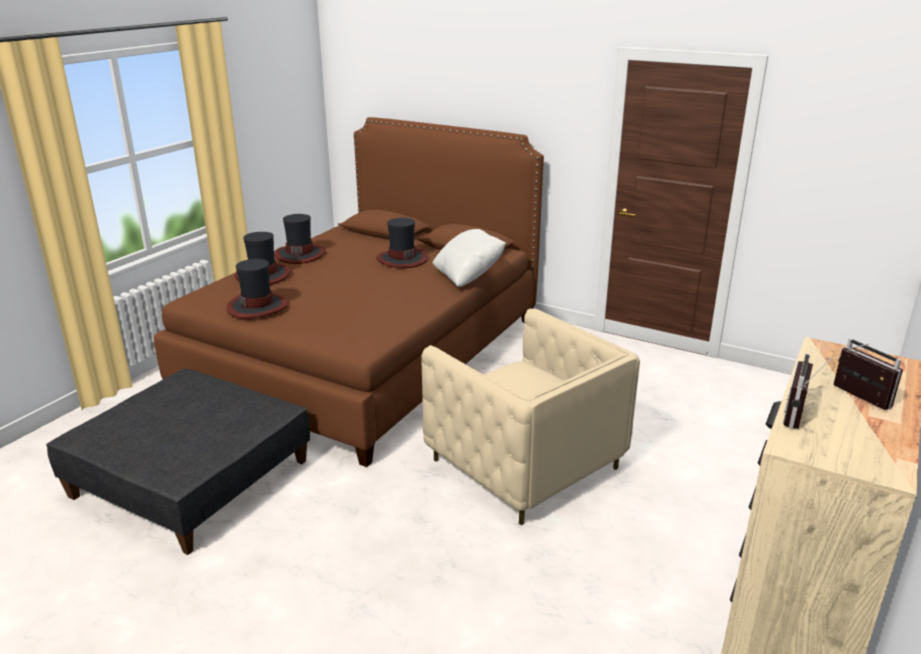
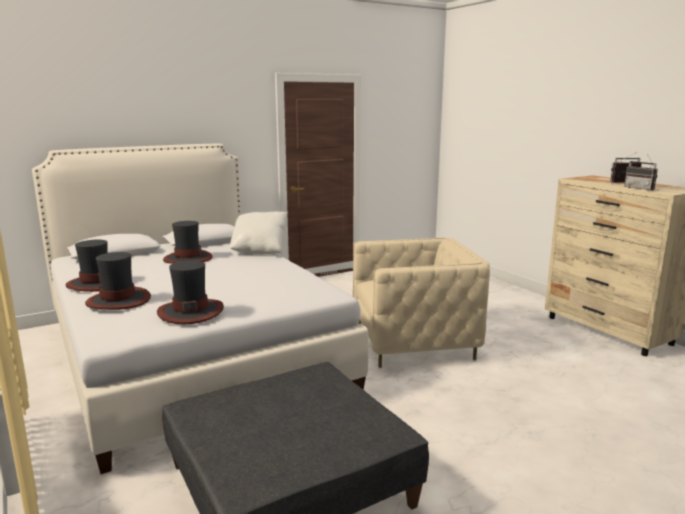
camera: 60 degrees left, 10 degrees down
(367, 354) = (191, 355): brown bed -> white bed

